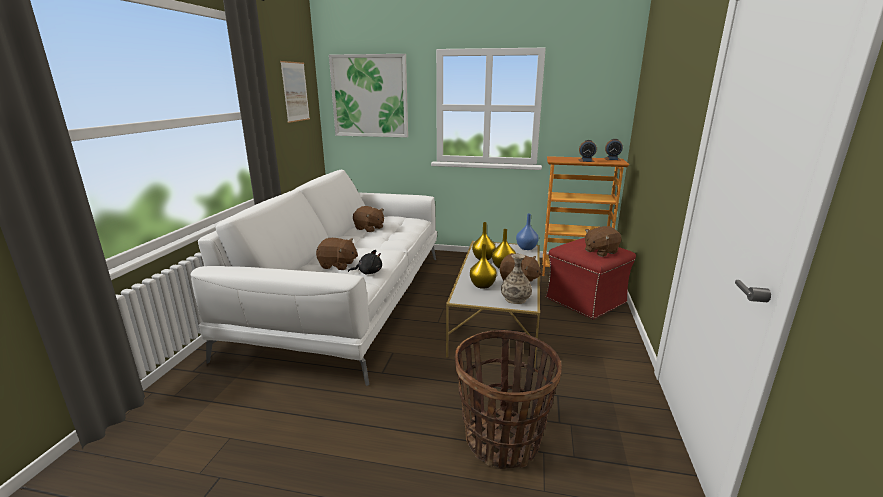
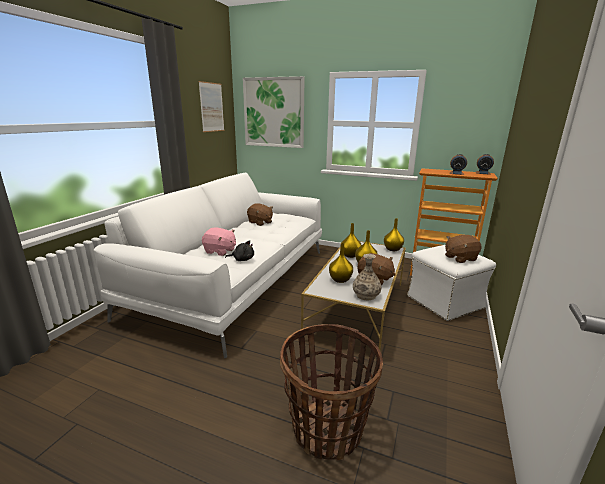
camera: 10 degrees right, 0 degrees up
(337, 265) = (220, 251): brown plush toy -> pink plush toy
(527, 248) = (393, 249): blue vase -> yellow vase
(586, 301) = (445, 302): red ottoman -> white ottoman

